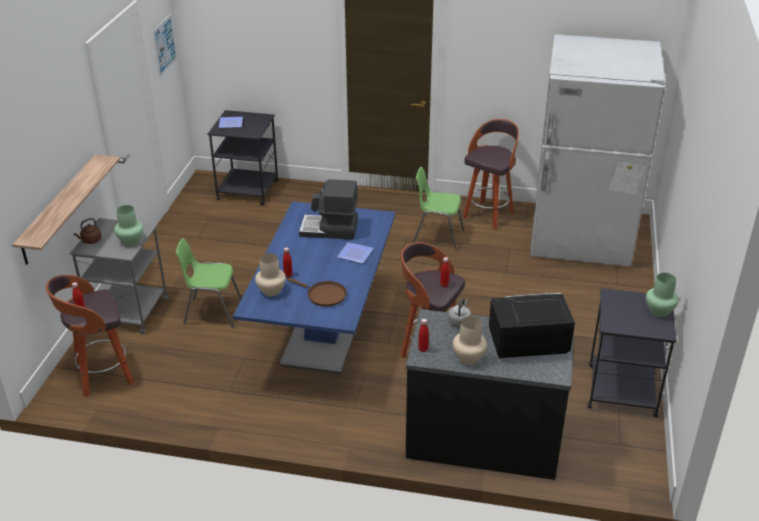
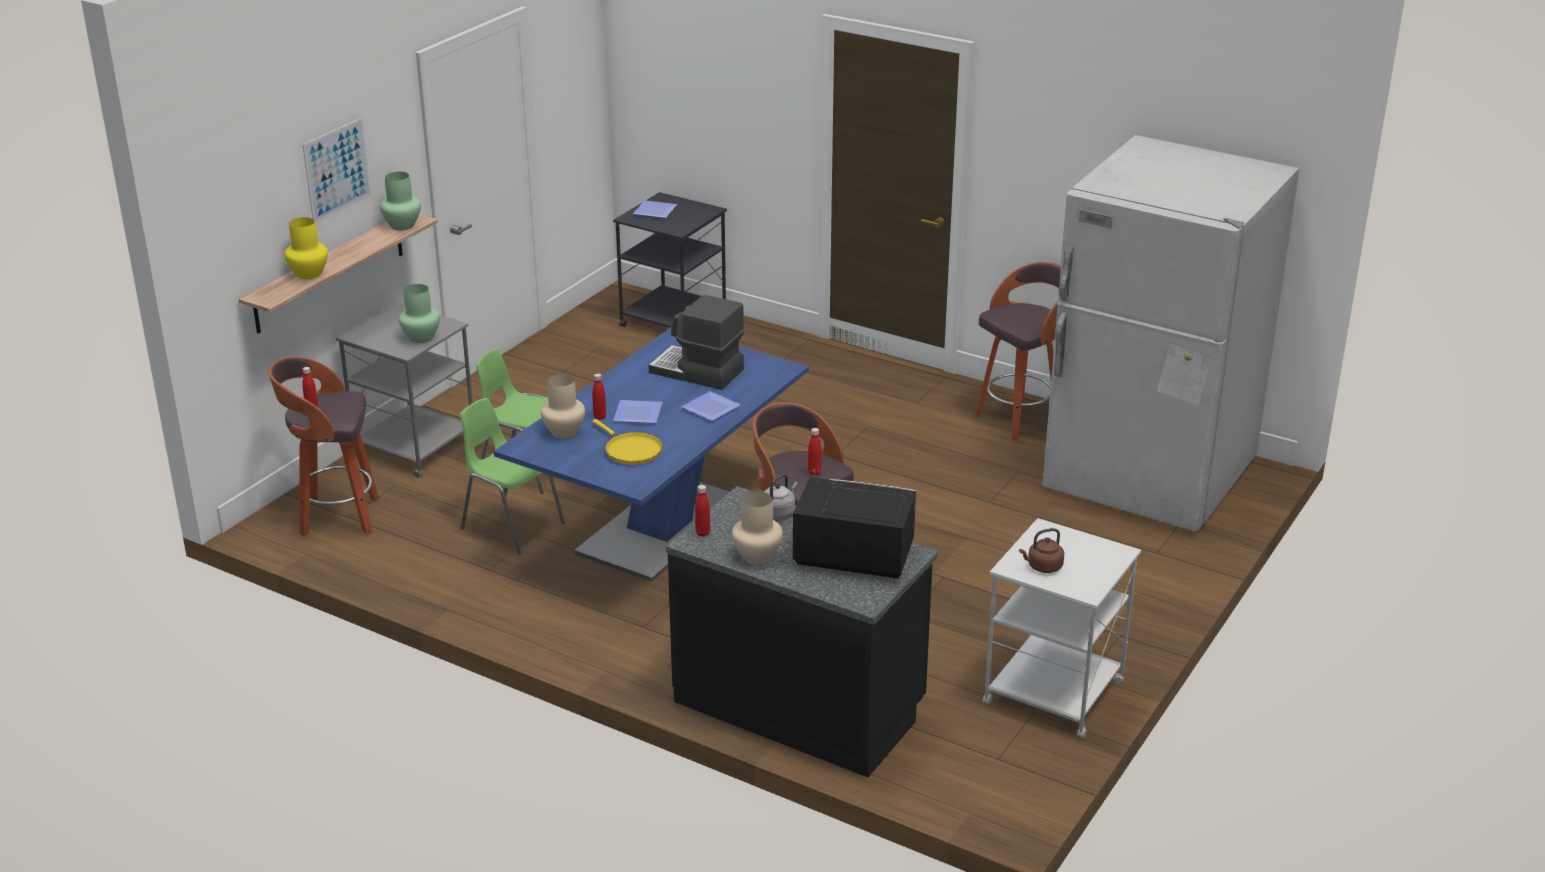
camera: 20 degrees right, 5 degrees down
(53, 215) = (308, 274): none -> yellow vase
(90, 241) = (370, 328): brown kettle -> brown kettle (1043, 567)
(165, 45) = (575, 80): picture -> picture (337, 170)
(310, 267) = (636, 413): none -> plate
(324, 295) = (631, 450): brown frying pan -> yellow frying pan
(437, 237) = (915, 434): green chair -> green chair (511, 526)
(621, 391) = (1053, 694): black cart -> white cart
(659, 311) = (1102, 565): green vase -> green vase (402, 226)

